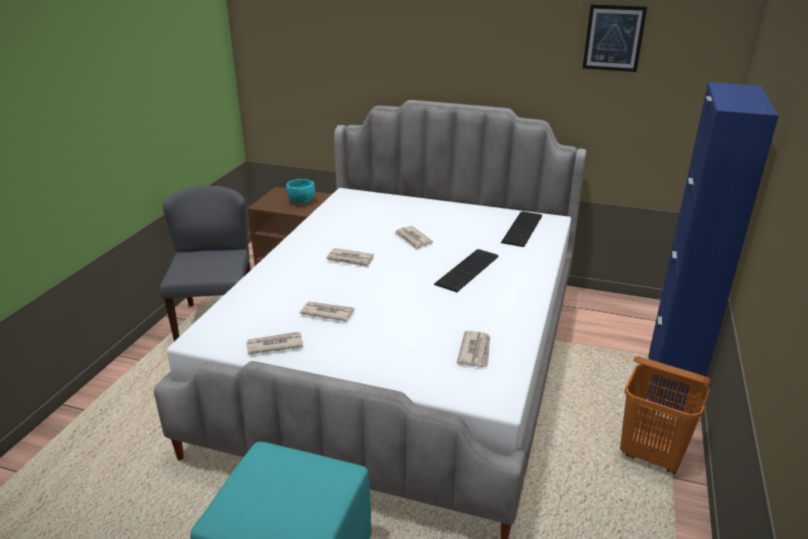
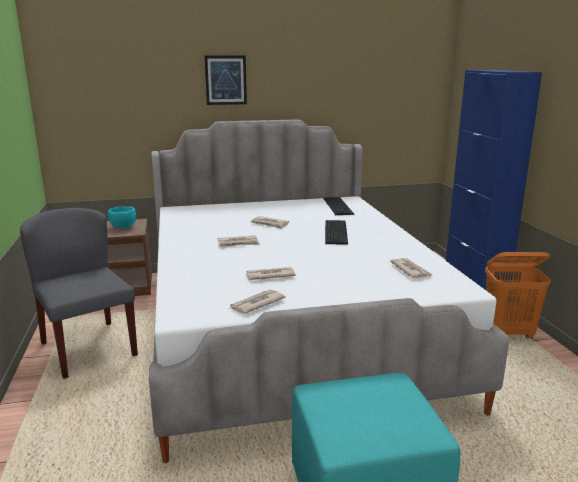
camera: 30 degrees left, 10 degrees down
(613, 38) = (367, 60): picture -> picture (226, 80)

